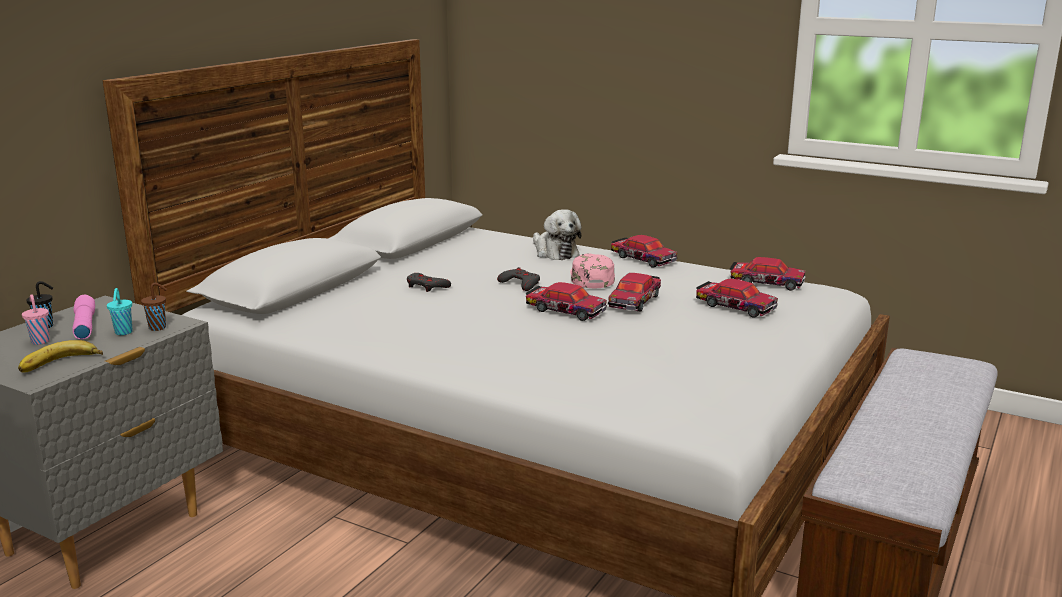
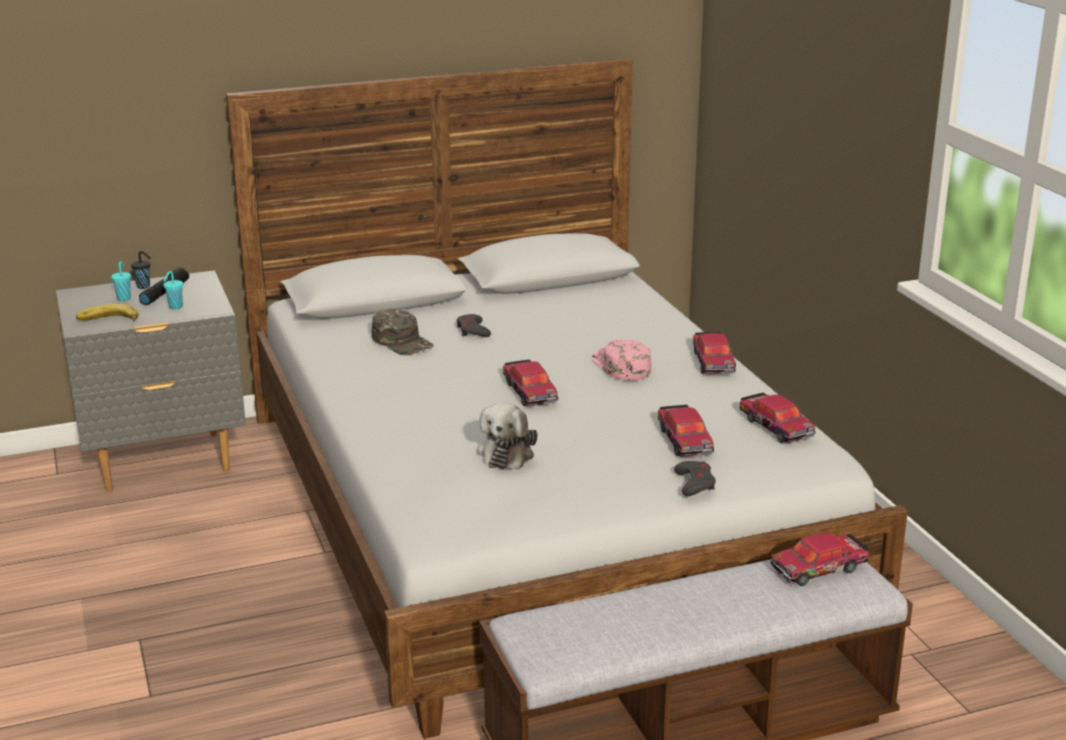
camera: 40 degrees right, 5 degrees up
(40, 341) = (124, 298): pink cup -> turquoise cup
(84, 325) = (164, 293): pink flashlight -> black flashlight
(158, 328) = (199, 310): brown cup -> none
(383, 309) = (402, 341): none -> green cap
(520, 284) = (549, 352): grey game controller -> grey game controller (695, 483)
(555, 252) = (647, 328): plush toy -> plush toy (506, 452)
(590, 278) = (620, 366): pink cap -> pink cap turned 60 degrees counterclockwise
(635, 300) = (610, 402): toy car -> toy car (819, 568)

